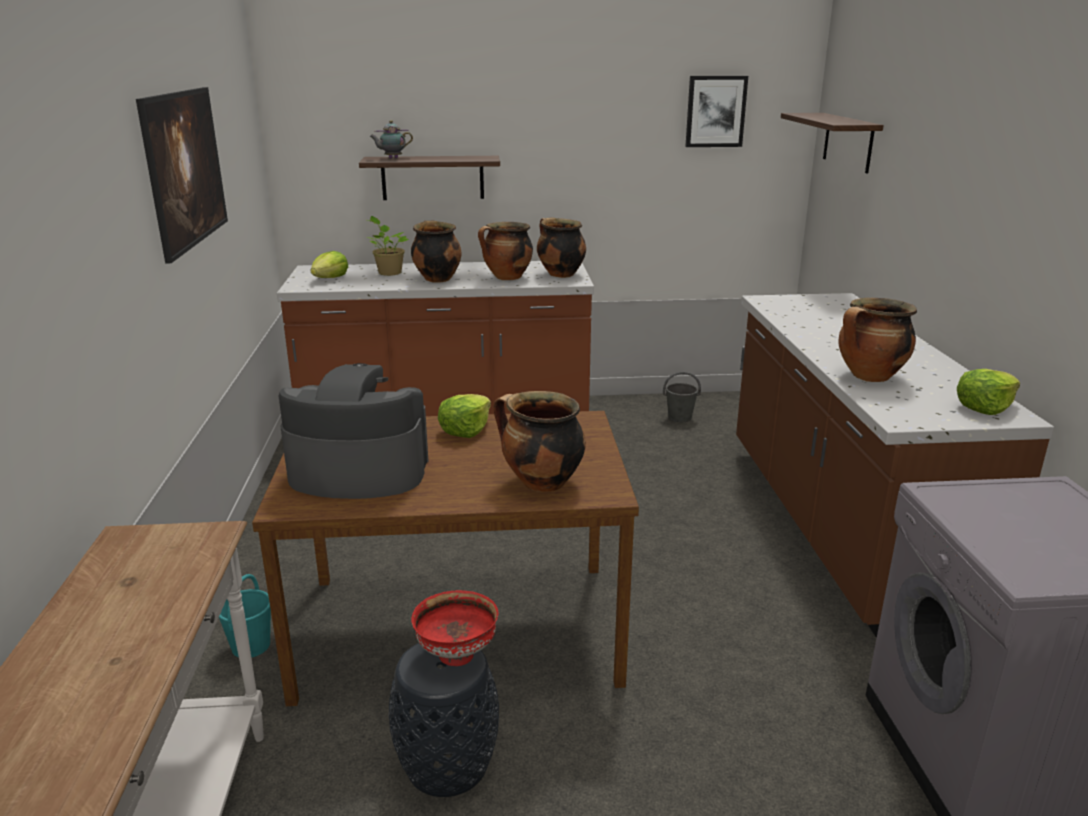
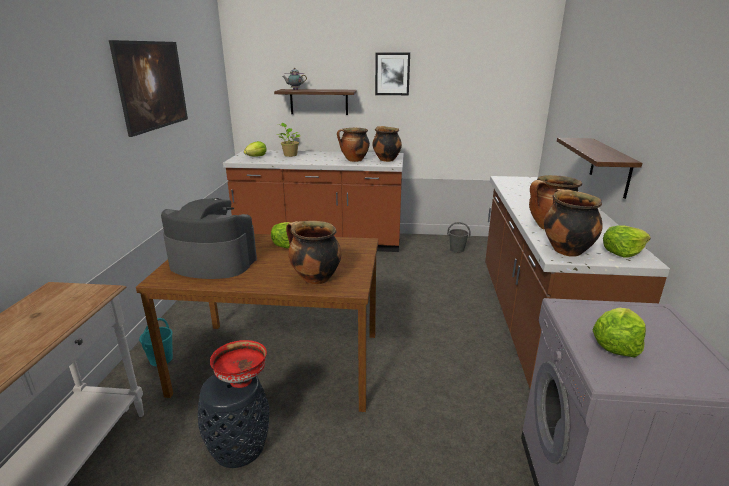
camera: 10 degrees right, 0 degrees up
(436, 279) = (314, 159): cooking pot -> cooking pot (565, 250)
(715, 111) = (488, 64): picture -> picture (392, 74)
(848, 142) = (568, 82): shelf -> shelf (610, 167)
(1020, 537) = (616, 344): none -> lettuce

